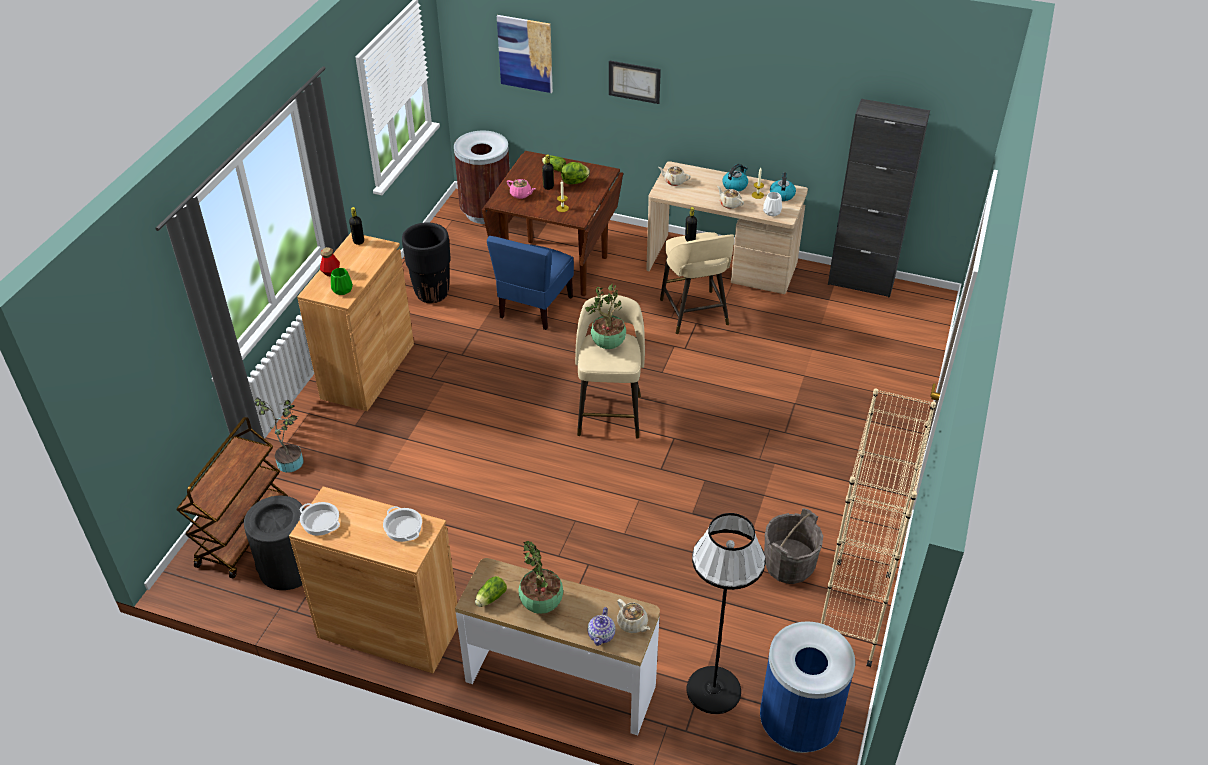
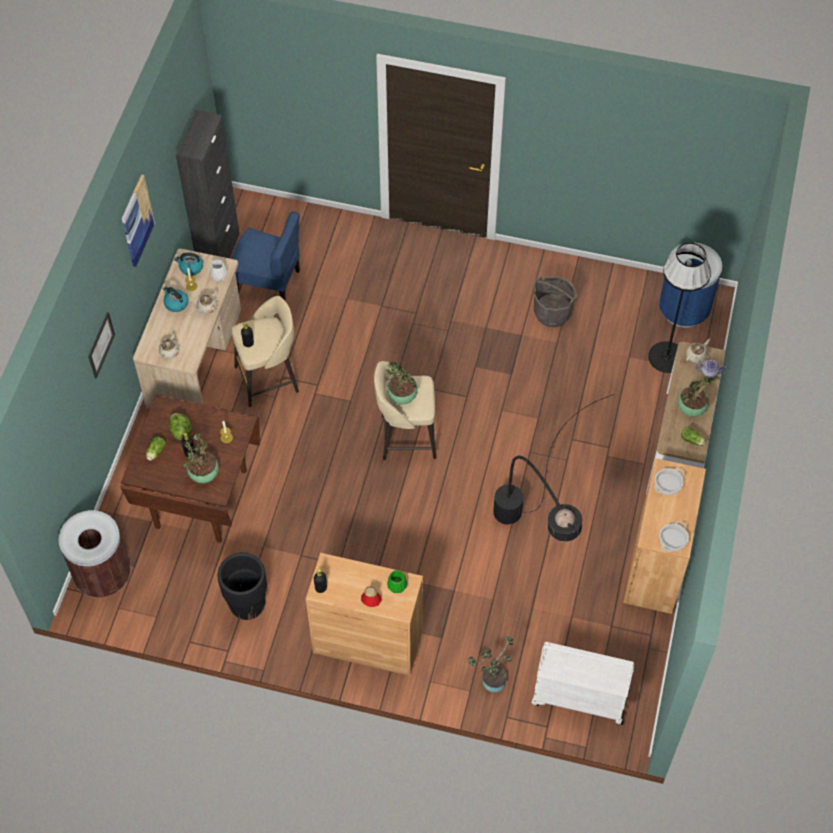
camera: 95 degrees left, 15 degrees up
(243, 532) = (579, 698): brown cart -> white cart
(288, 567) = (609, 652): black trash can -> none
(460, 516) = (536, 534): none -> black floor lamp
(521, 194) = (204, 476): pink teapot -> potted plant
(525, 53) = (56, 439): picture -> picture (137, 220)
(535, 307) = (265, 510): blue chair -> blue chair (268, 282)
(853, 612) = (588, 277): beige bookcase -> none

